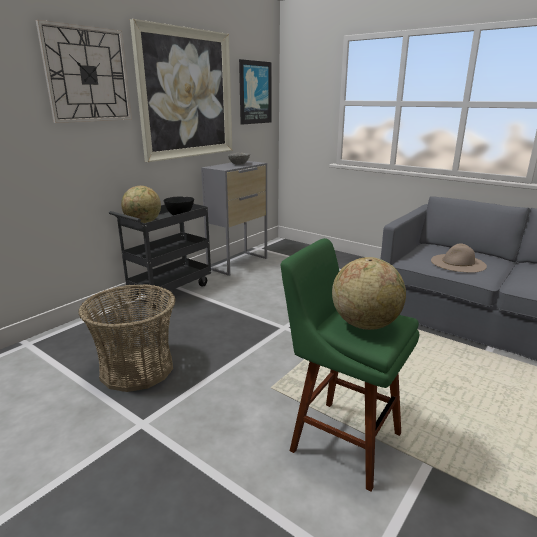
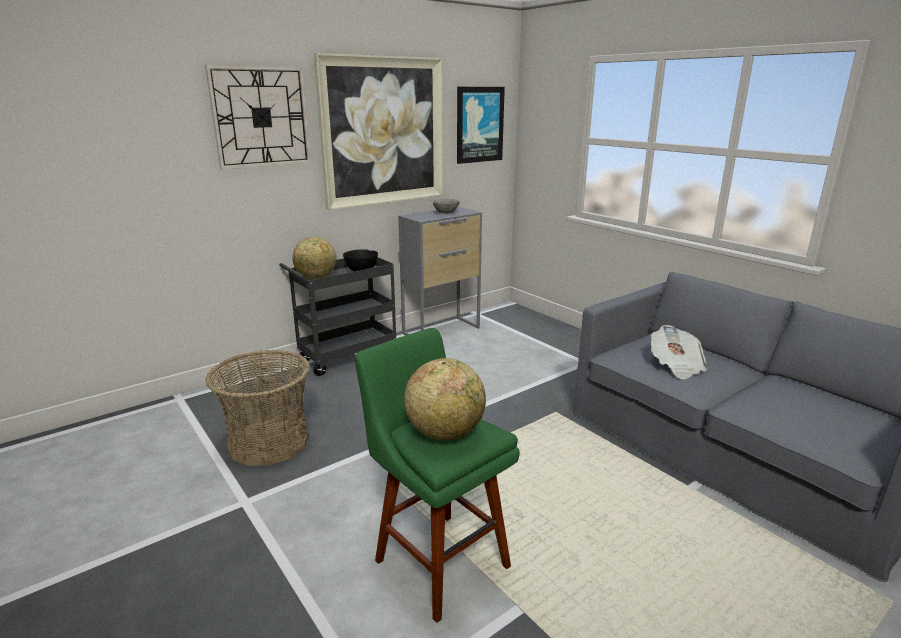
camera: 15 degrees right, 0 degrees up
(458, 263) = (676, 366): beige hat -> newspaper

